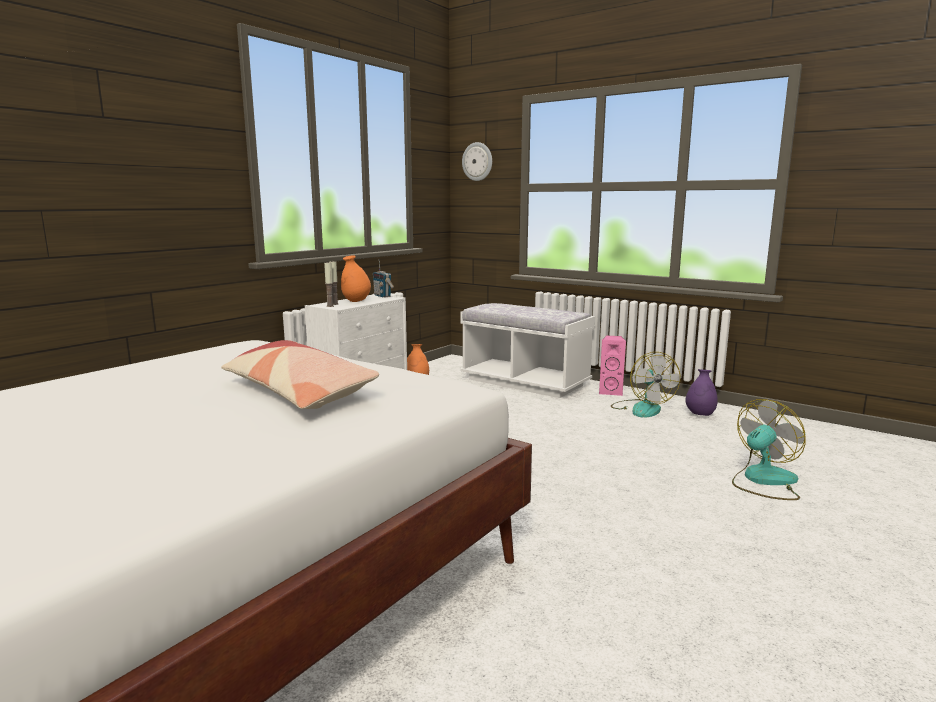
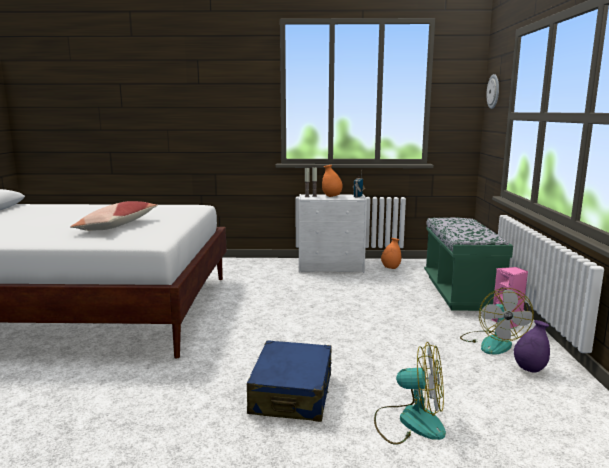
camera: 55 degrees right, 0 degrees up
(525, 382) = (460, 292): white bench -> green bench
(642, 408) = (492, 342): fan -> fan turned 45 degrees counterclockwise
(676, 515) = (292, 394): none -> blue suitcase

